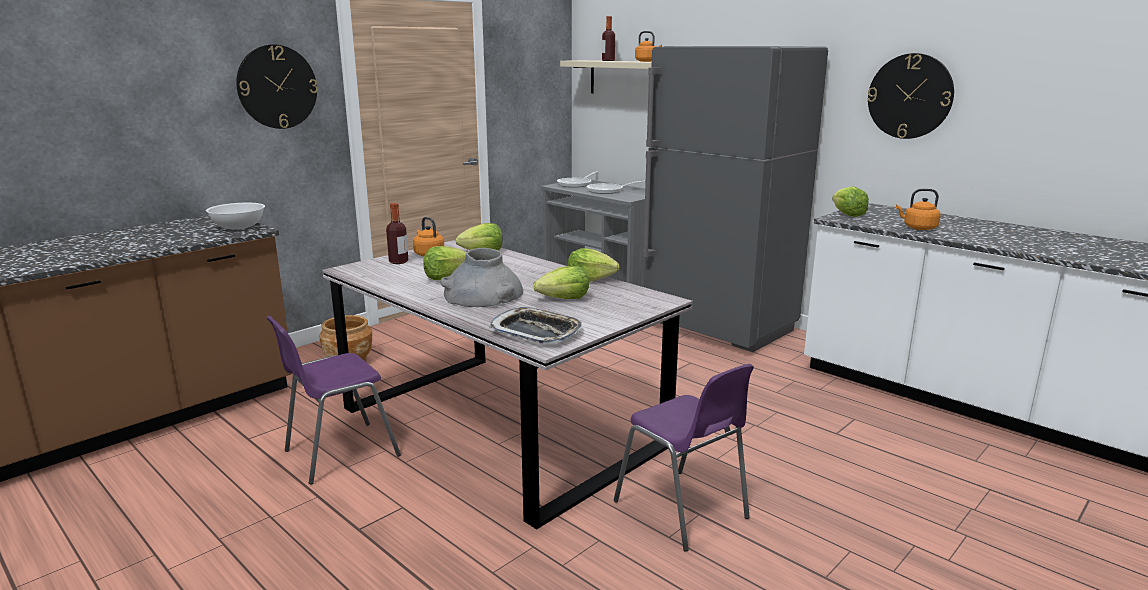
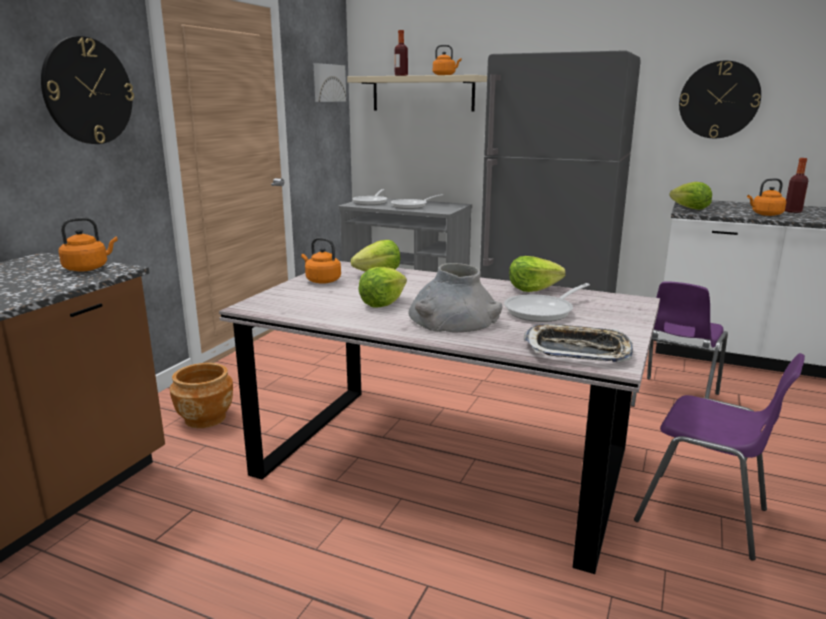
camera: 20 degrees left, 0 degrees up
(239, 227) = (88, 268): white bowl -> orange kettle
(338, 453) = (290, 534): purple chair -> purple chair (673, 400)
(398, 262) = (301, 292): bottle -> bottle (793, 211)
(542, 67) = (328, 83): none -> picture
(564, 299) = (543, 311): lettuce -> frying pan

